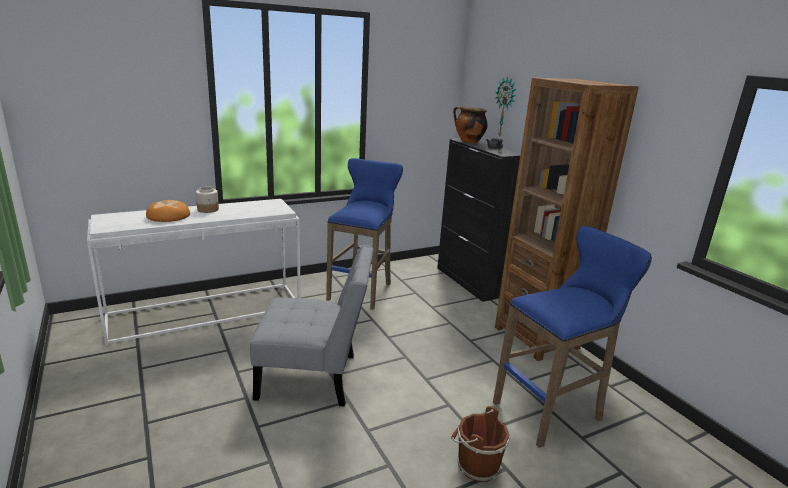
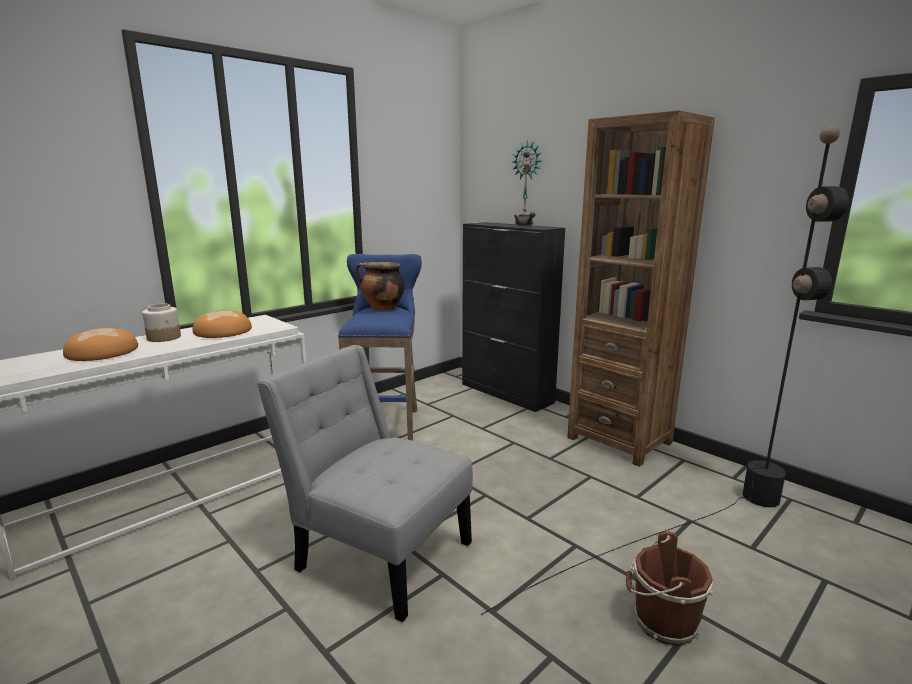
camera: 15 degrees left, 5 degrees down
(246, 210) = (223, 331): none -> bread
(314, 377) = (378, 551): grey chair -> grey chair turned 135 degrees counterclockwise
(468, 142) = (487, 224): cooking pot -> cooking pot (382, 309)
(552, 410) = (696, 522): blue stool -> black floor lamp

